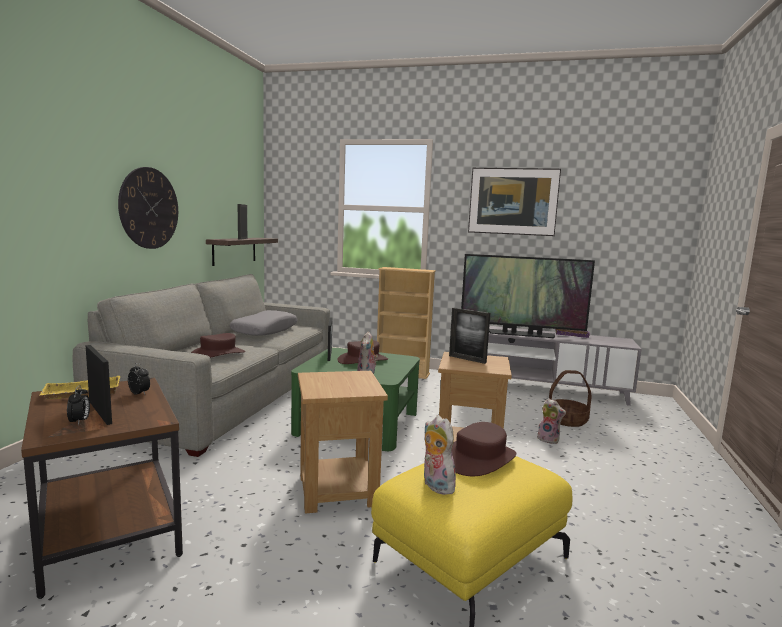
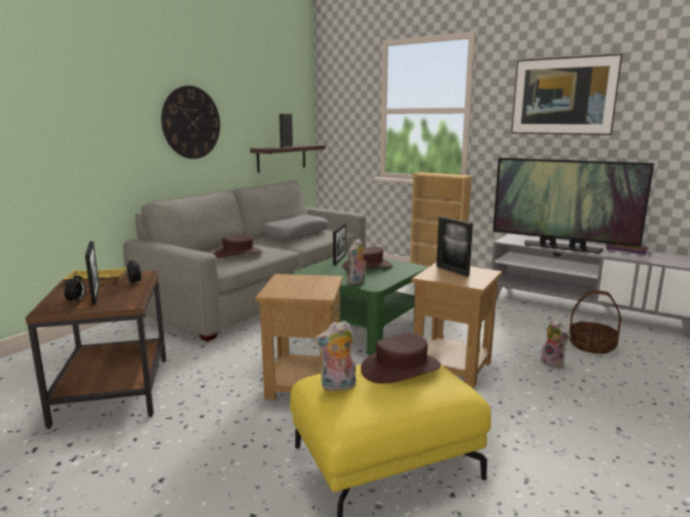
camera: 20 degrees right, 5 degrees up
(435, 486) = (338, 387): plush toy -> plush toy turned 90 degrees counterclockwise

